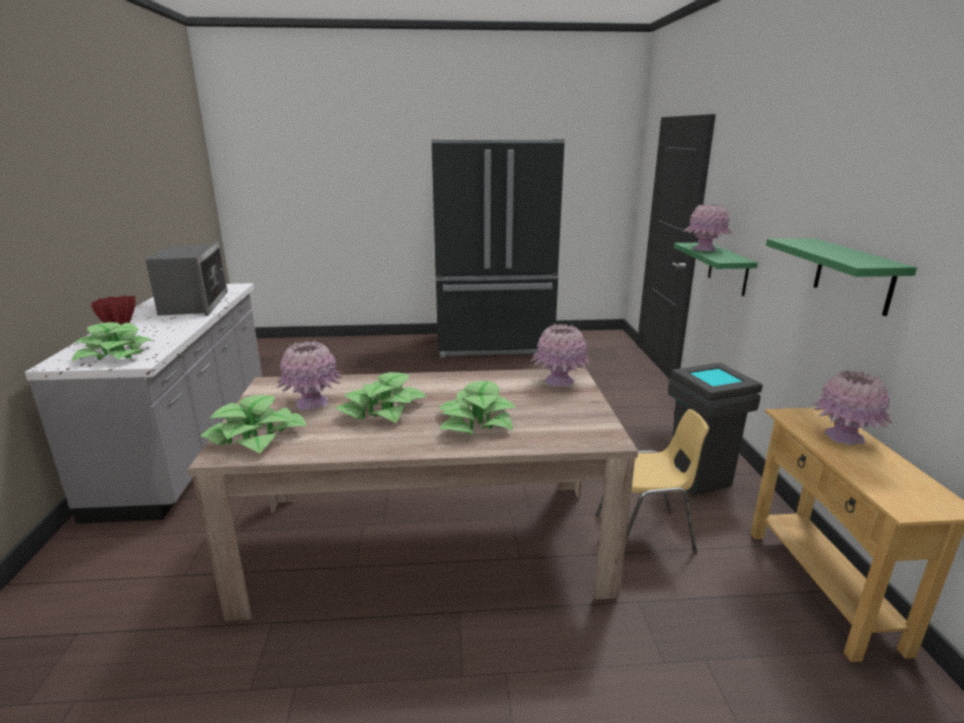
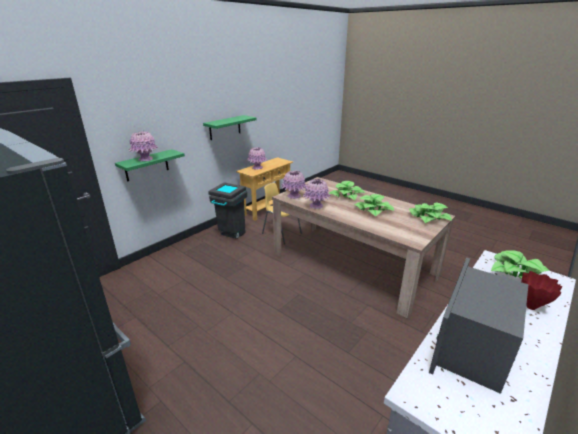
camera: 135 degrees left, 5 degrees up
(312, 403) = (399, 223): pink vase -> pink vase (316, 206)

